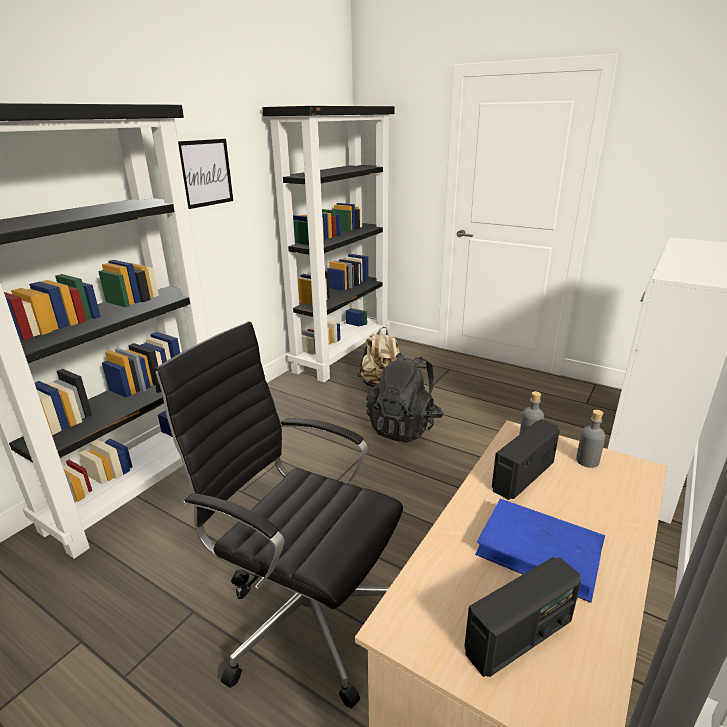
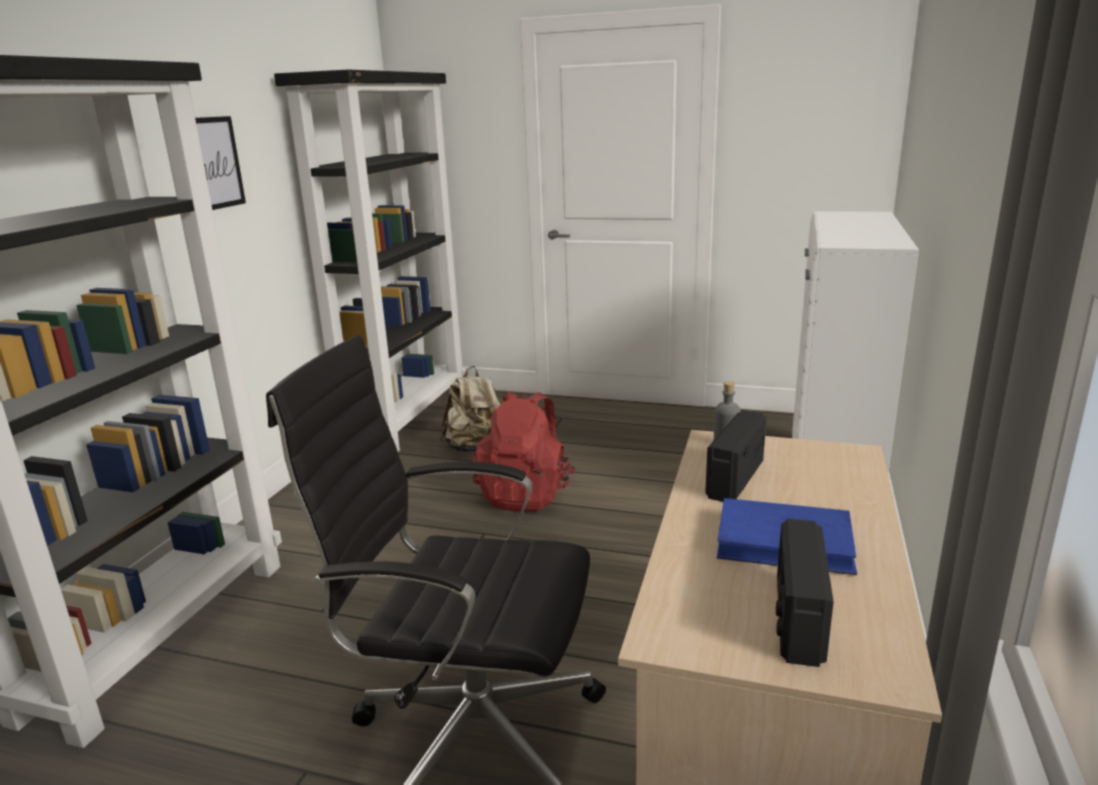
camera: 15 degrees left, 5 degrees down
(404, 427) = (526, 494): black backpack -> red backpack
(519, 637) = (797, 618): radio -> radio turned 150 degrees clockwise
(587, 461) = (798, 454): grey bottle -> none

